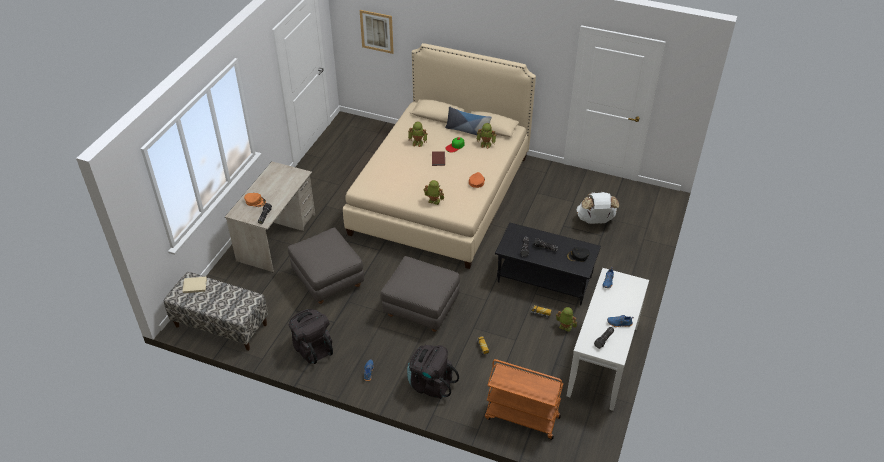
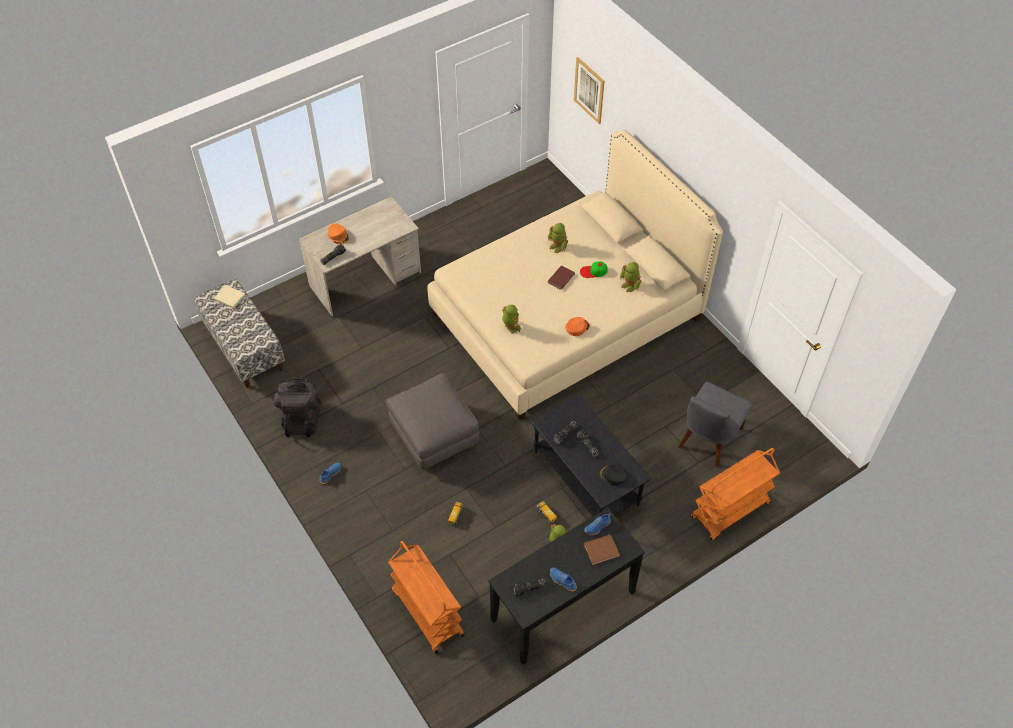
camera: 35 degrees right, 10 degrees up
(328, 280) = (374, 353): grey ottoman -> none
(430, 384) = (374, 522): black backpack -> none
(468, 131) = (625, 259): pillow -> none
(595, 220) = (708, 440): white backpack -> grey chair
(603, 360) = (563, 606): white console table -> black console table
(624, 292) = (602, 550): none -> brown book
(645, 252) = (730, 511): none -> orange cart

